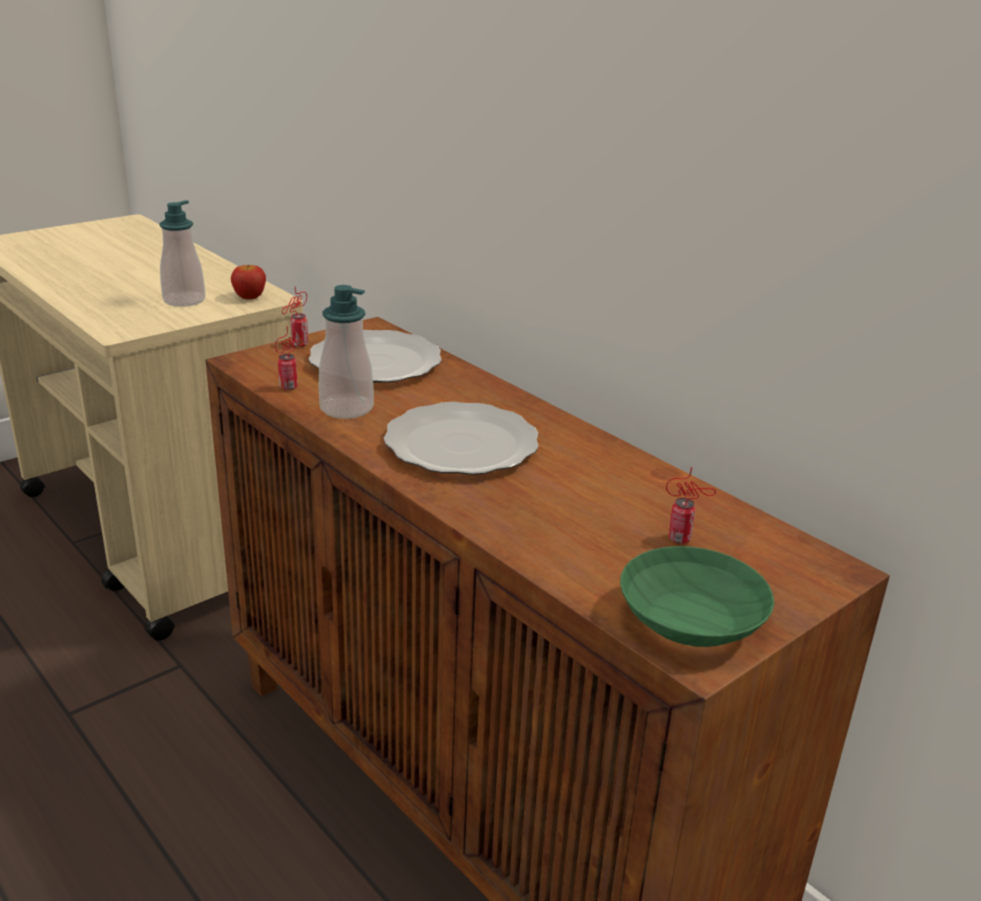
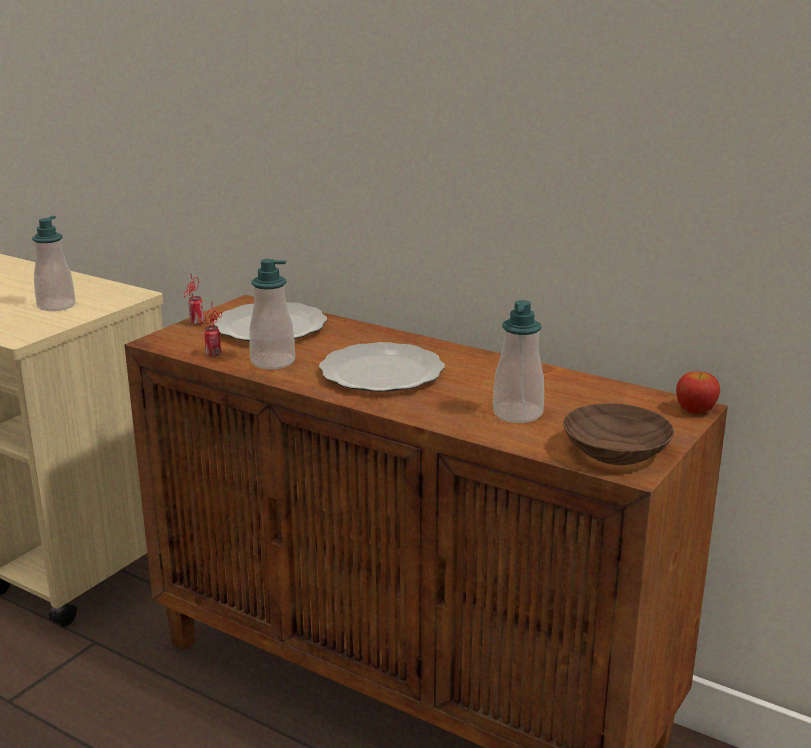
camera: 15 degrees left, 5 degrees down
(250, 297) = (114, 296): apple -> apple (695, 410)
(592, 535) = (517, 414): none -> soap dispenser
(682, 539) = (580, 406): can -> none
(687, 619) = (613, 451): green bowl -> brown bowl

